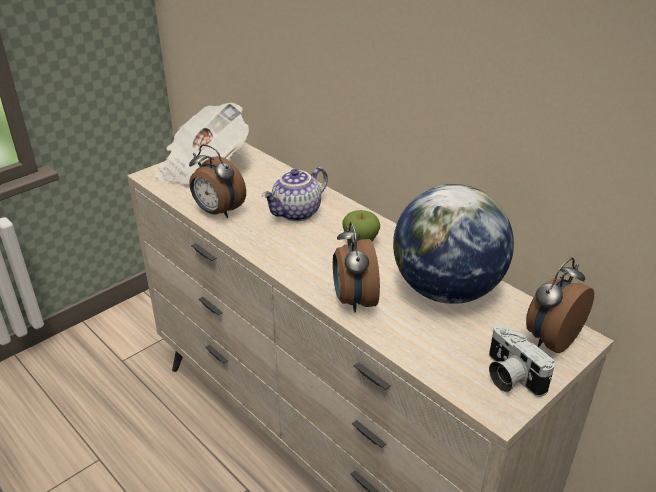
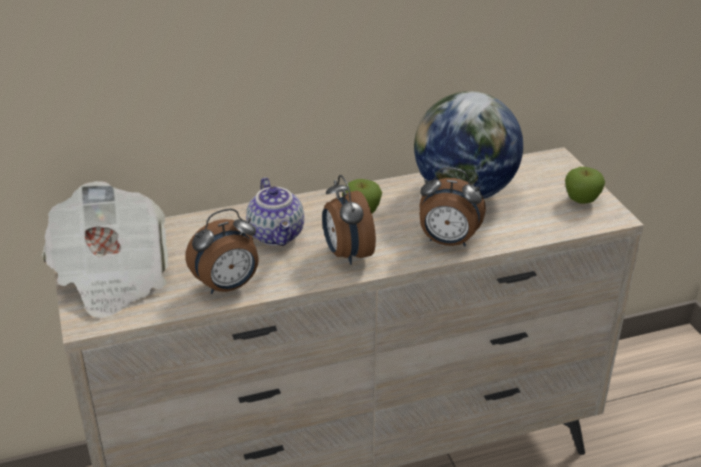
camera: 65 degrees left, 0 degrees up
(509, 376) = (581, 200): camera -> apple
(550, 339) = (550, 169): alarm clock -> alarm clock (346, 254)

